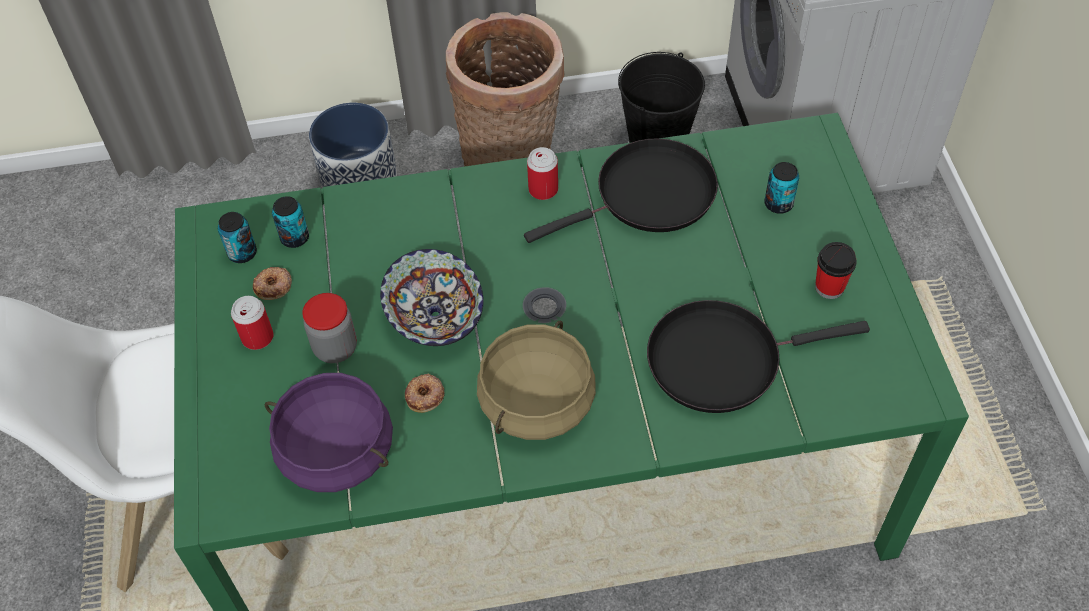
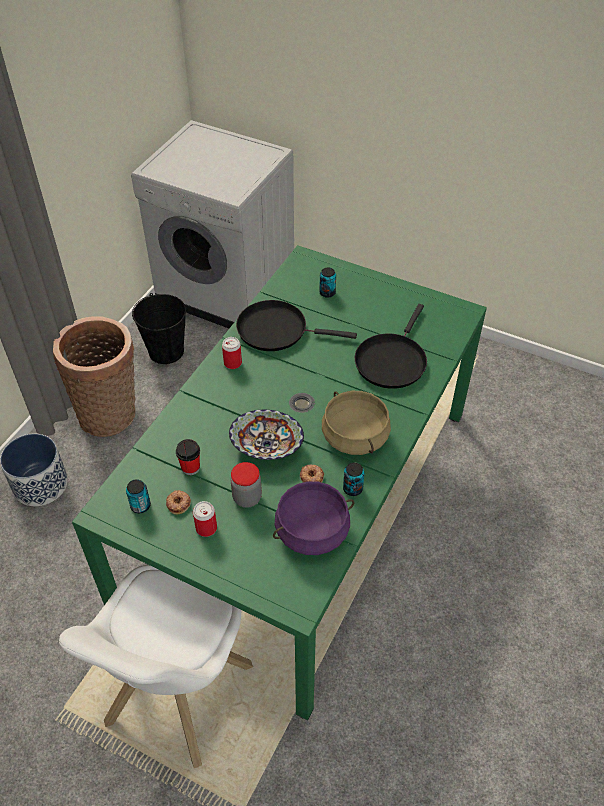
camera: 55 degrees left, 5 degrees down
(295, 238) = (155, 477): can -> can (352, 489)
(648, 196) = (277, 330): black frying pan -> black frying pan turned 90 degrees counterclockwise
(829, 287) = (387, 305): cup -> cup (190, 467)

